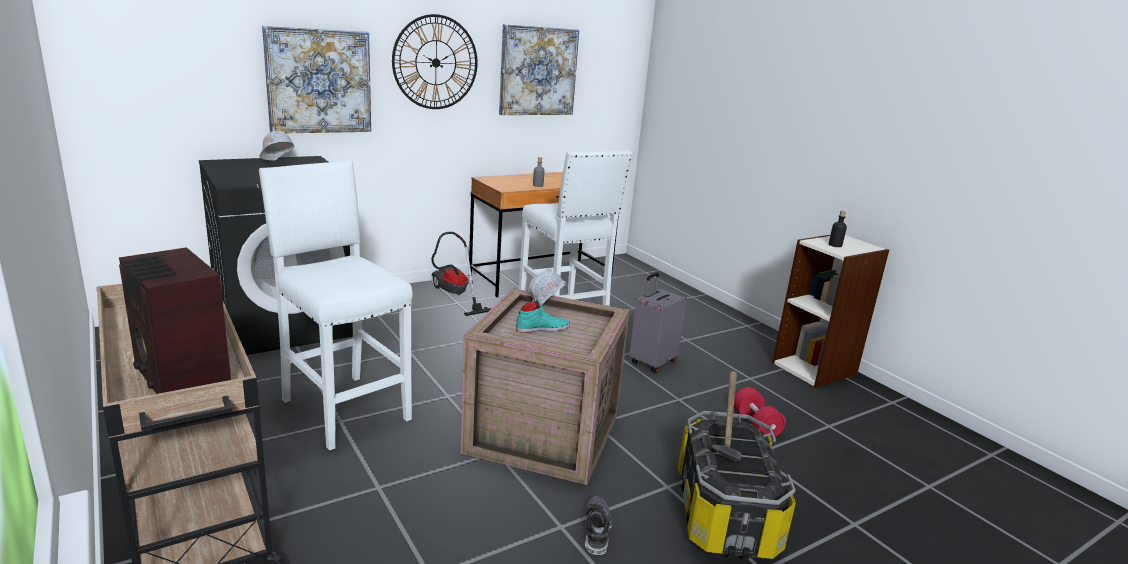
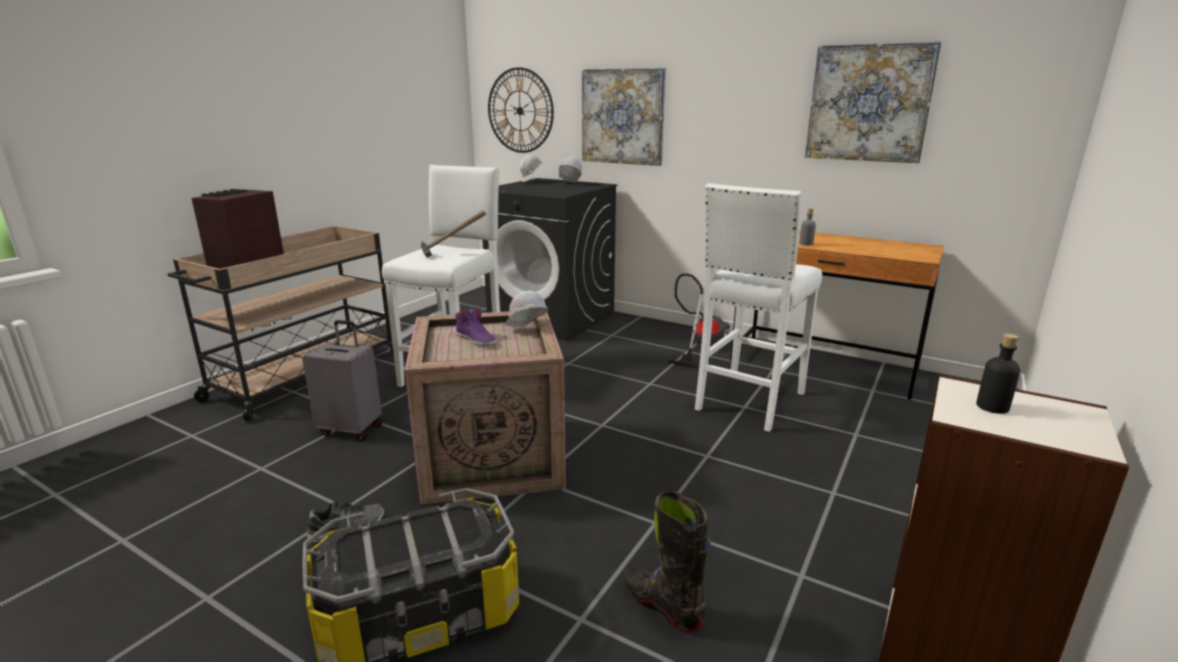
camera: 65 degrees right, 0 degrees up
(223, 166) = (532, 181): none -> white hard hat
(435, 62) = (732, 96): wall clock -> wall clock (520, 111)
(542, 328) = (476, 339): turquoise shoe -> purple shoe
(652, 362) = (724, 481): grey suitcase -> grey suitcase (352, 429)
(724, 441) = (435, 525): hammer -> hammer (452, 254)
(755, 424) = (662, 605): red dumbbell -> black boot

